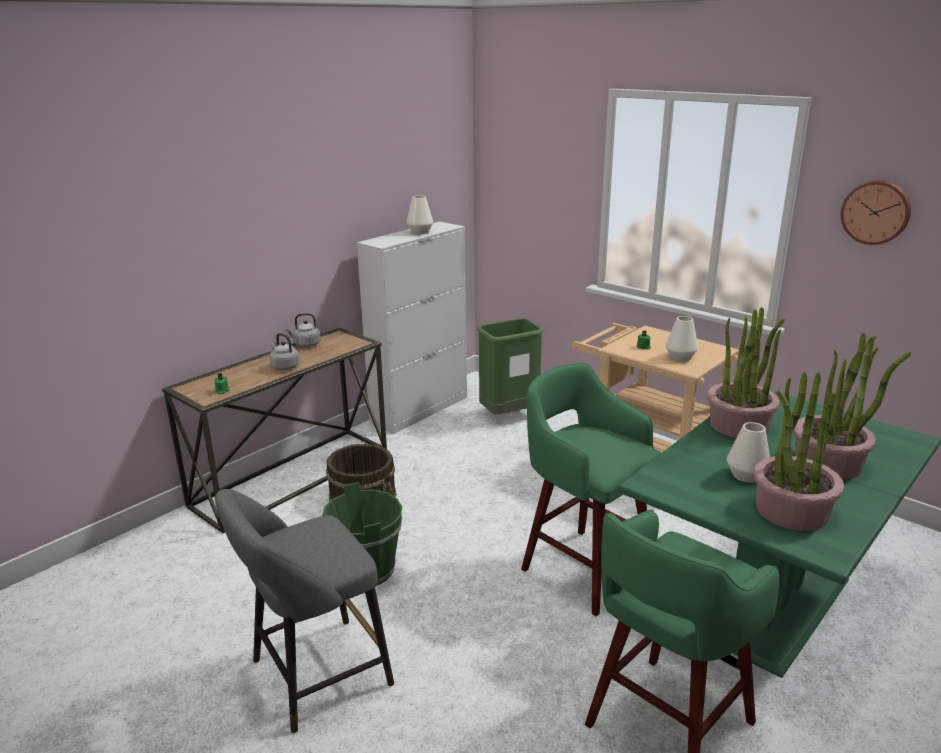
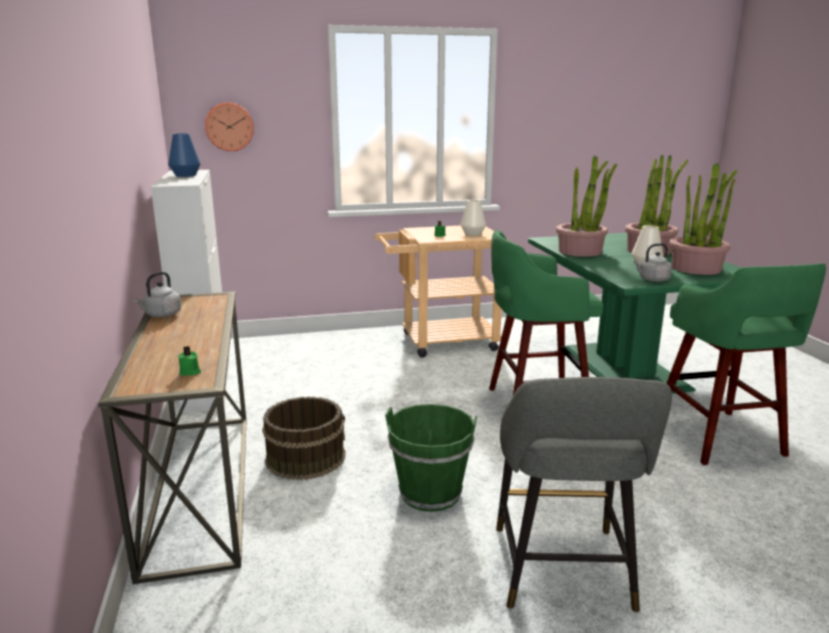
camera: 55 degrees left, 5 degrees down
(284, 366) = (196, 333): grey kettle -> grey kettle (652, 280)
(420, 232) = (185, 175): white vase -> blue vase
(509, 415) = (291, 355): green trash can -> none
(876, 212) = (547, 107): wall clock -> wall clock (229, 126)

